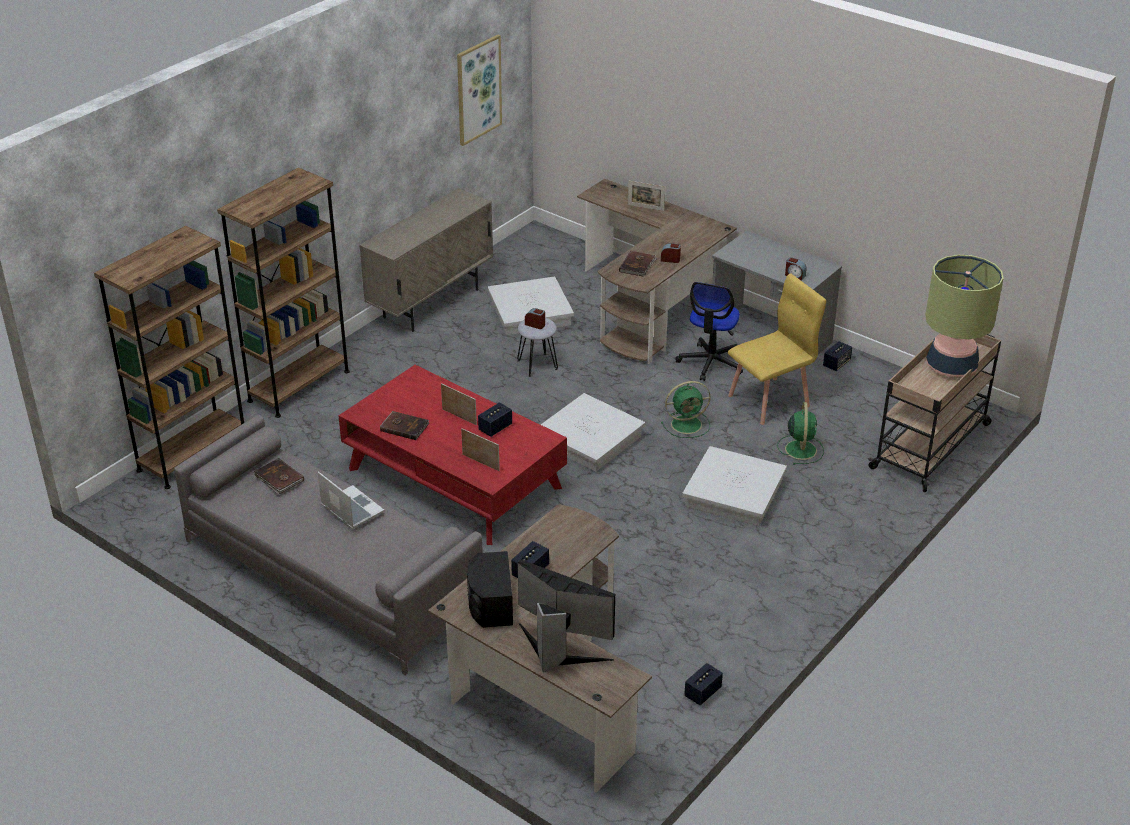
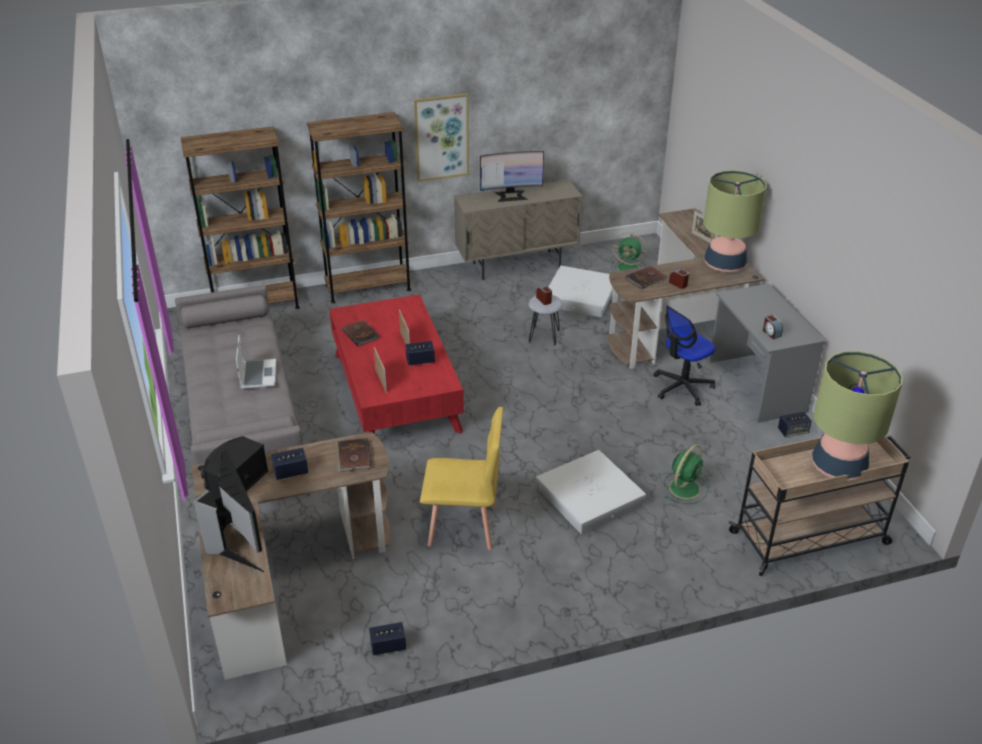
camera: 35 degrees right, 0 degrees up
(279, 478) = (241, 334): brown book -> brown book (353, 457)
(420, 225) = (511, 196): none -> monitor
(478, 89) = (604, 101): picture -> picture (441, 137)
(590, 439) = (522, 406): white storage box -> none
(687, 424) = (611, 427): green fan -> green fan (629, 268)
(690, 226) = (724, 265): none -> table lamp
(770, 401) = (700, 437): yellow chair -> yellow chair (463, 526)

